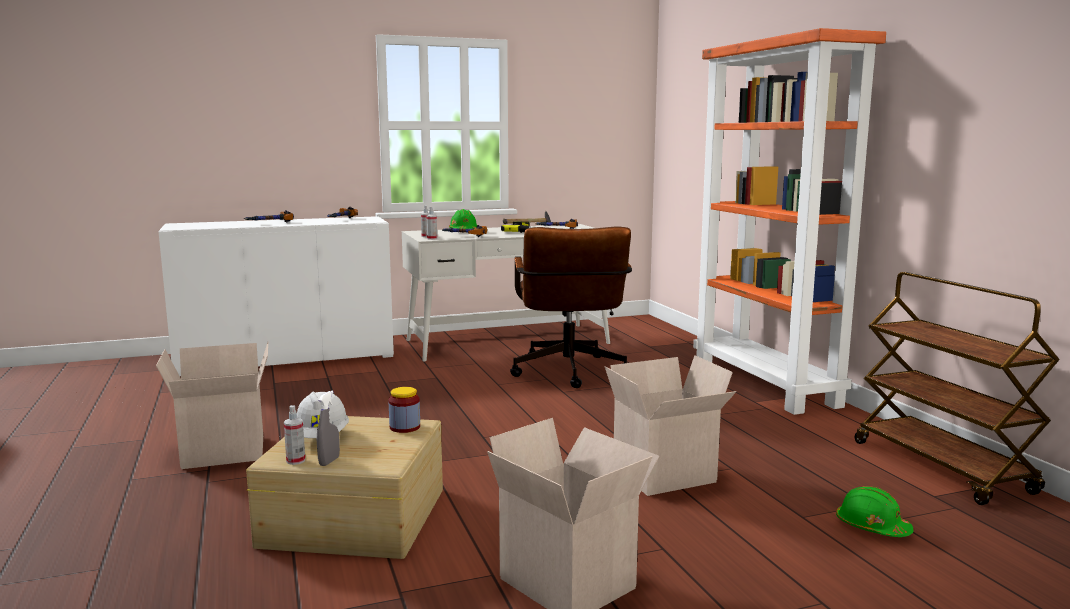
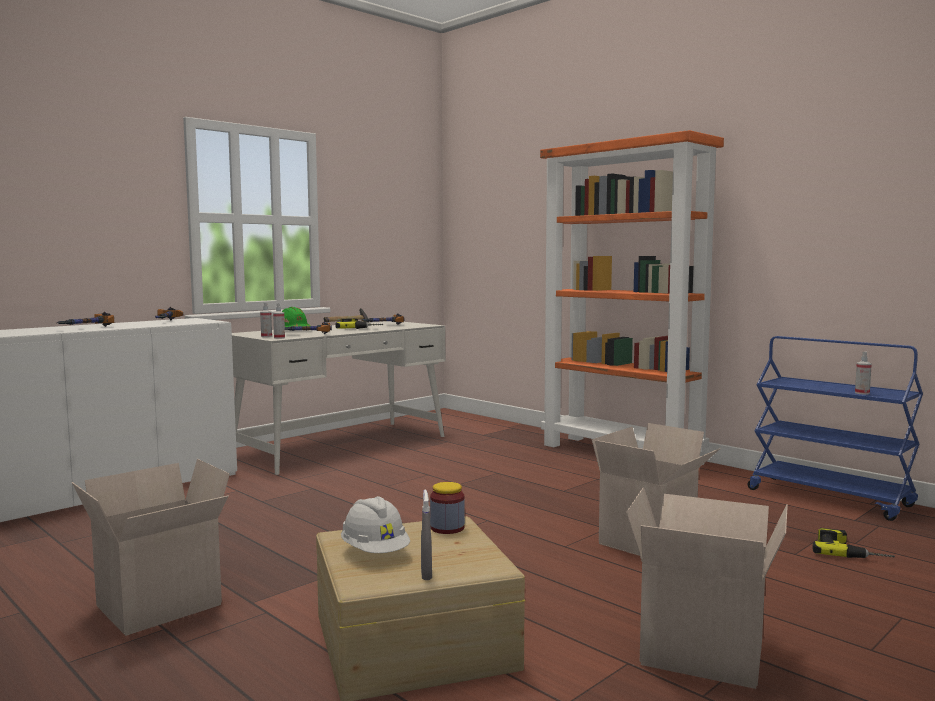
camera: 25 degrees left, 5 degrees down
(295, 461) = (388, 581): spray bottle -> spray bottle (862, 393)
(569, 374) = (444, 467): brown office chair -> none
(872, 527) = (850, 551): green hard hat -> power drill
(942, 467) = (830, 498): brown cart -> blue cart

